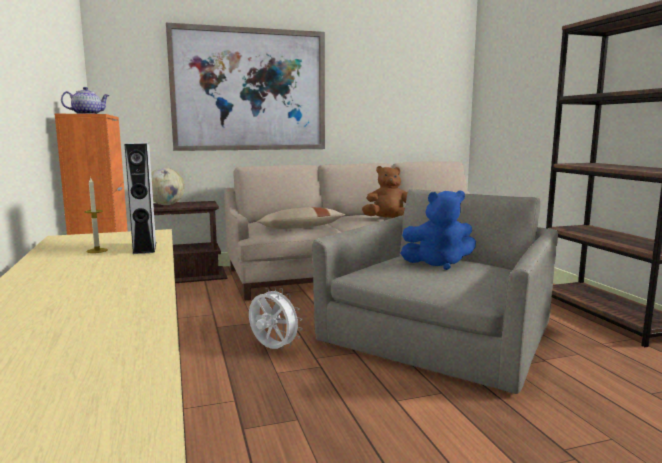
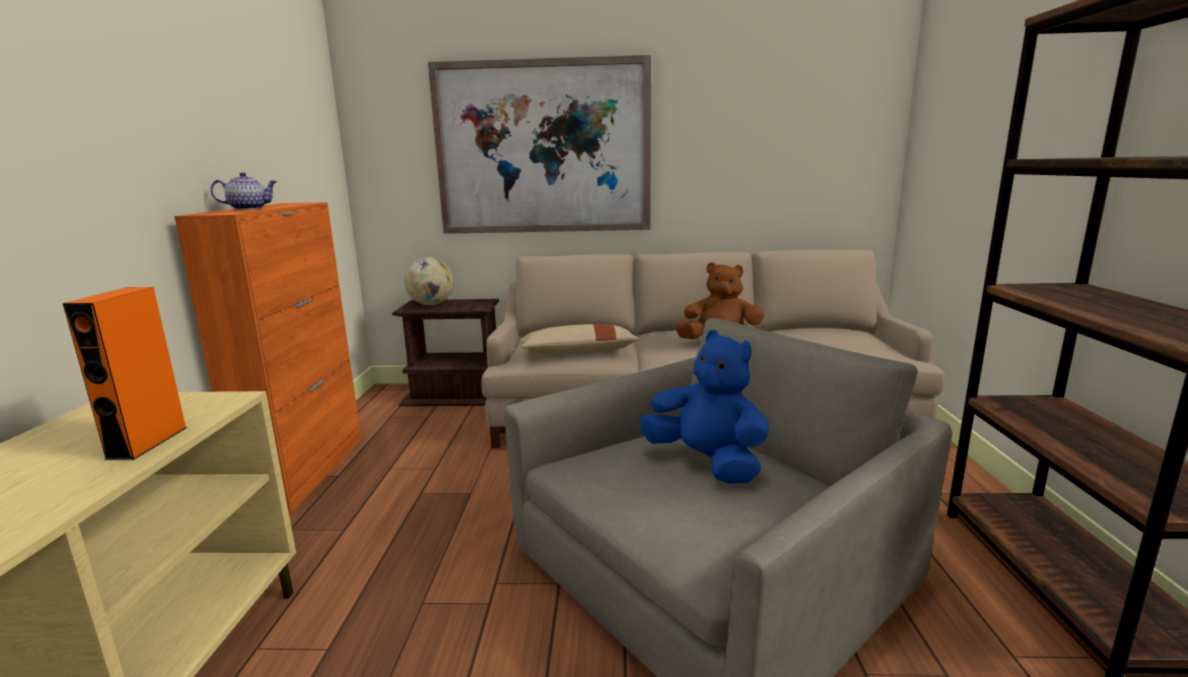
camera: 20 degrees right, 5 degrees up
(97, 250) = (85, 443): candle -> none
(145, 247) = (147, 442): grey speaker -> orange speaker
(272, 349) = (454, 552): white fan -> none
(438, 264) = (706, 463): blue plush toy -> blue plush toy turned 150 degrees counterclockwise

